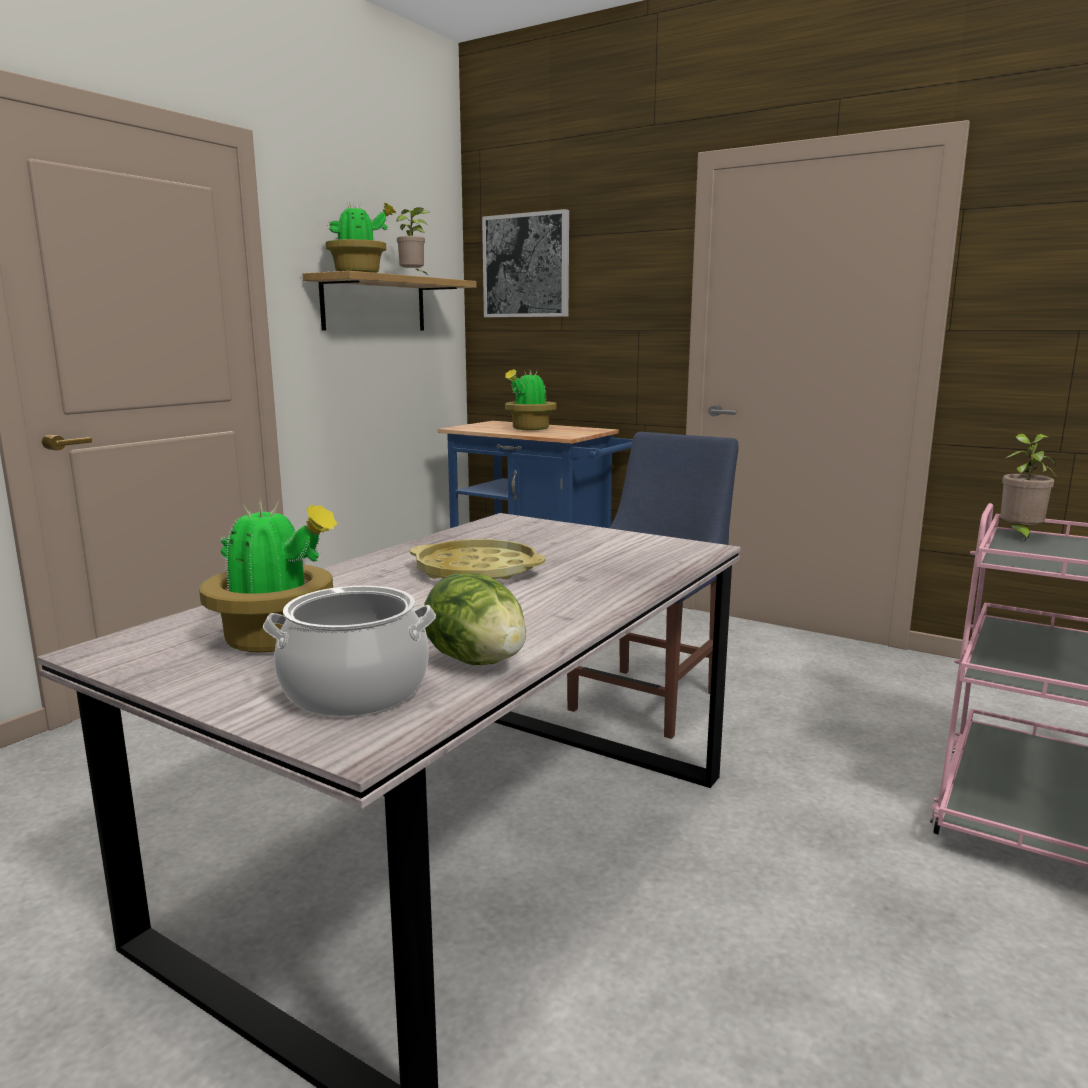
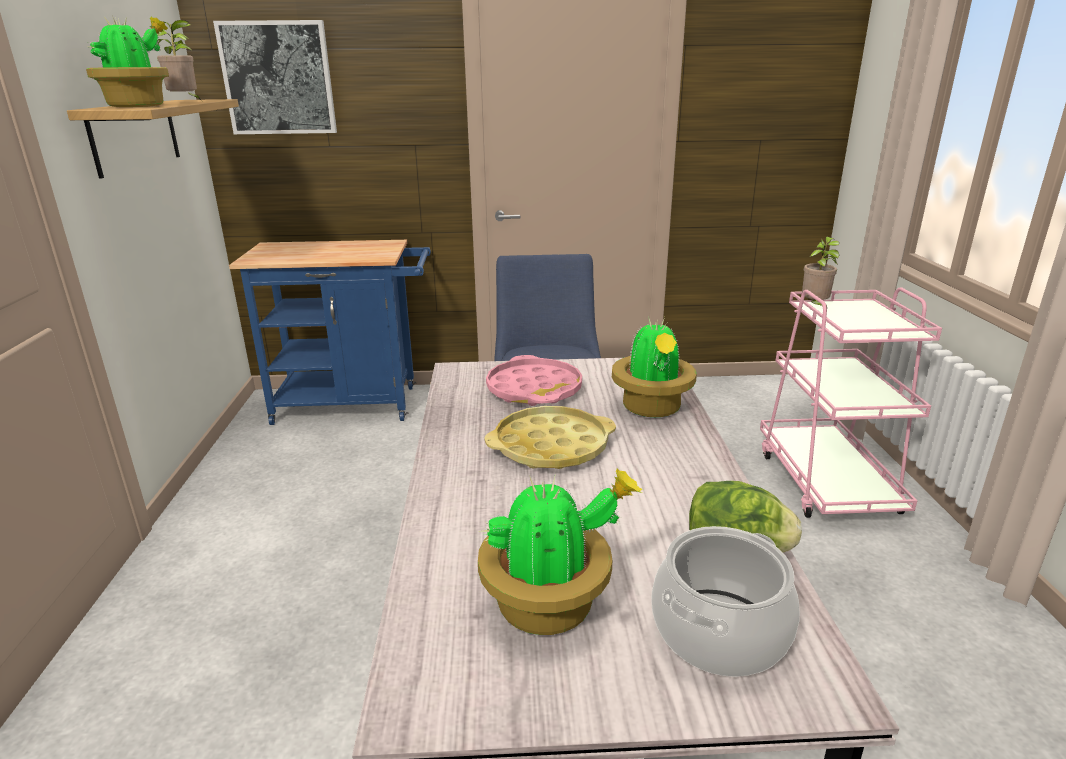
camera: 35 degrees left, 10 degrees up
(529, 429) = (326, 251): potted plant -> potted plant (651, 408)
(544, 540) = (534, 389): none -> pink tray

